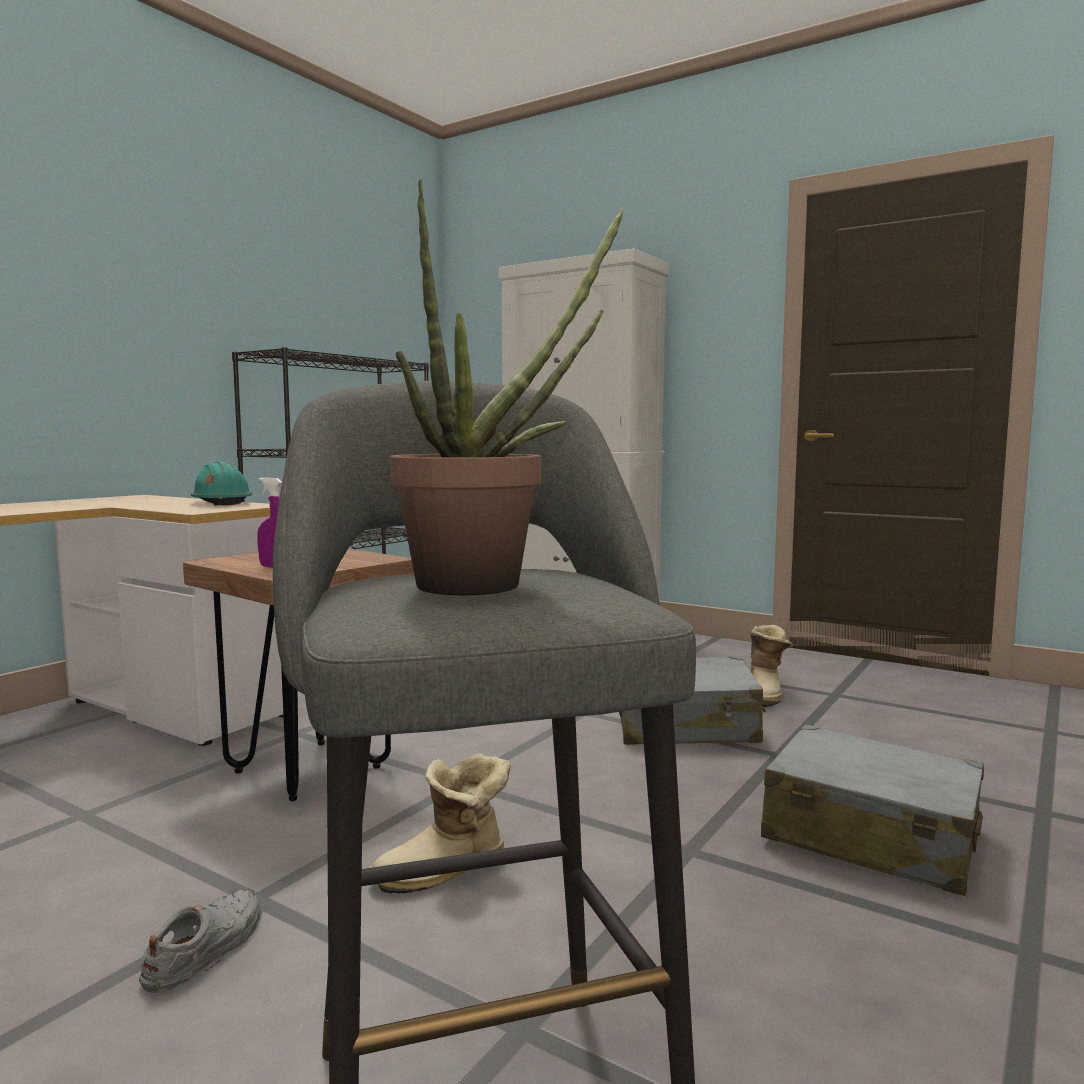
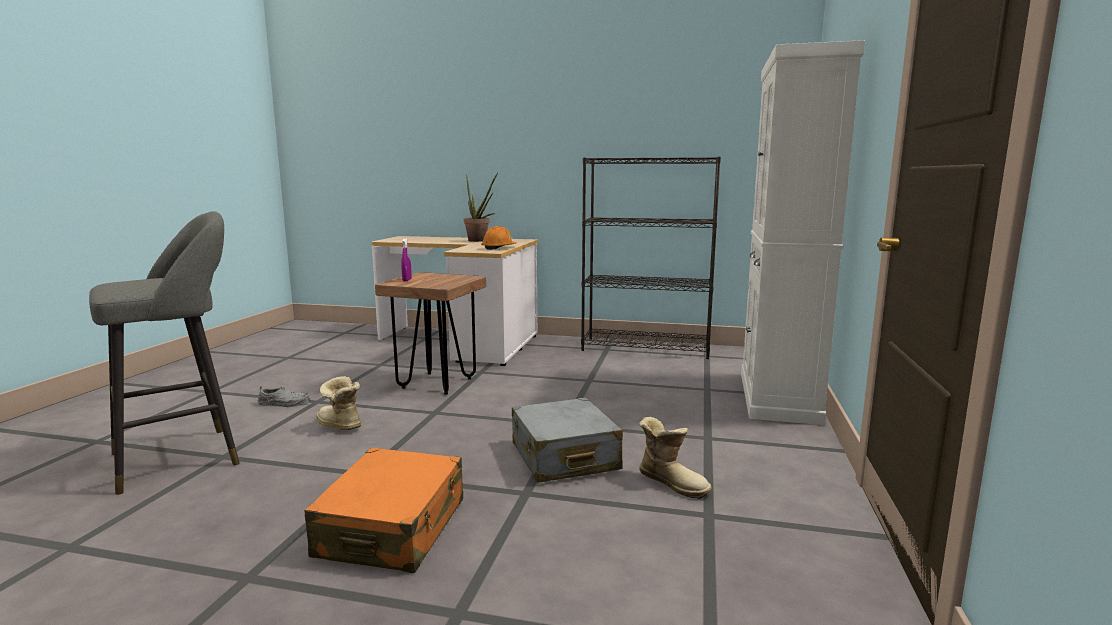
camera: 70 degrees right, 5 degrees up
(221, 503) = (498, 248): turquoise hard hat -> orange hard hat
(490, 583) = (146, 281): potted plant -> potted plant (480, 241)
(766, 694) = (672, 482): boot -> boot turned 135 degrees counterclockwise
(870, 836) = (393, 528): grey suitcase -> orange suitcase

